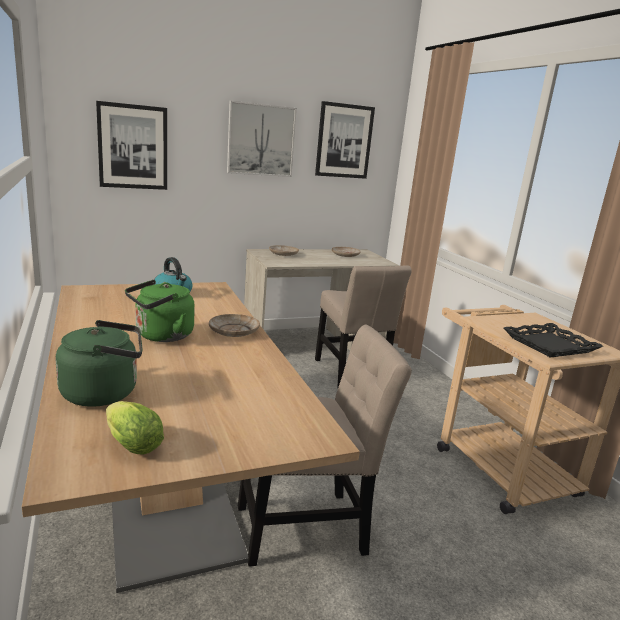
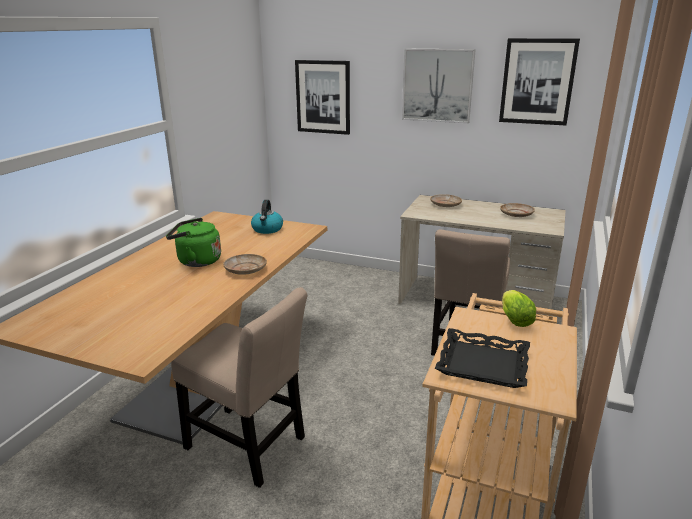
camera: 45 degrees right, 5 degrees up
(105, 393) = (102, 289): green kettle -> none
(130, 444) = (60, 322): lettuce -> lettuce (514, 319)

